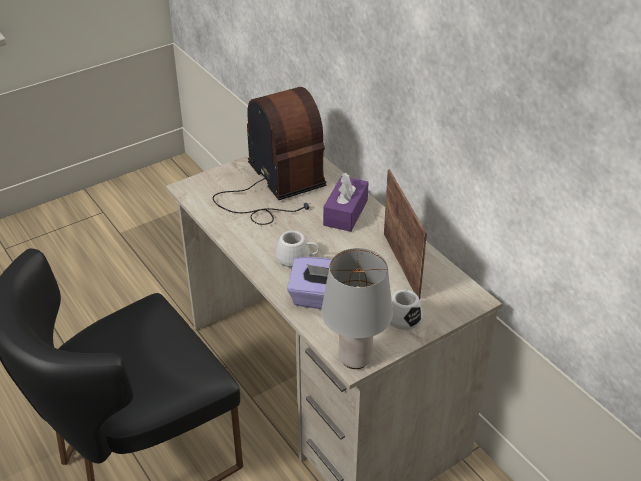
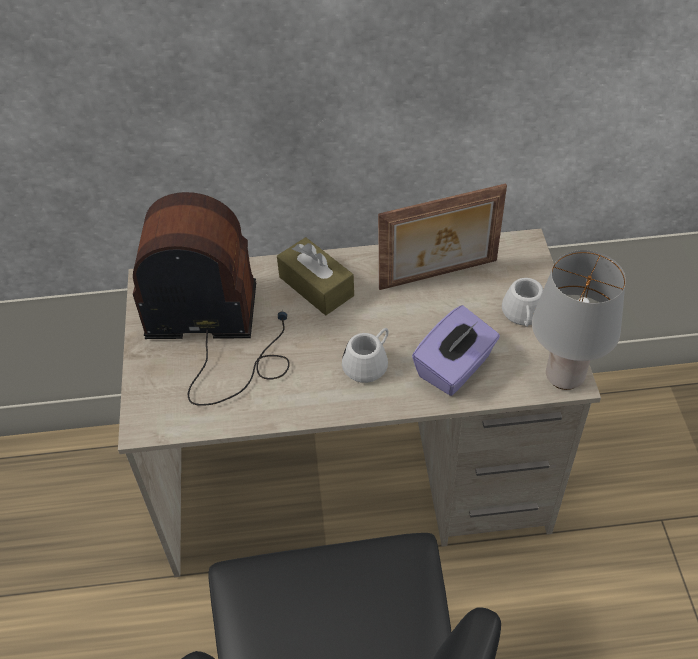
camera: 60 degrees left, 10 degrees up
(345, 212) = (316, 286): purple tissue box -> brown tissue box
(403, 265) = (439, 276): picture frame -> picture frame turned 150 degrees clockwise

